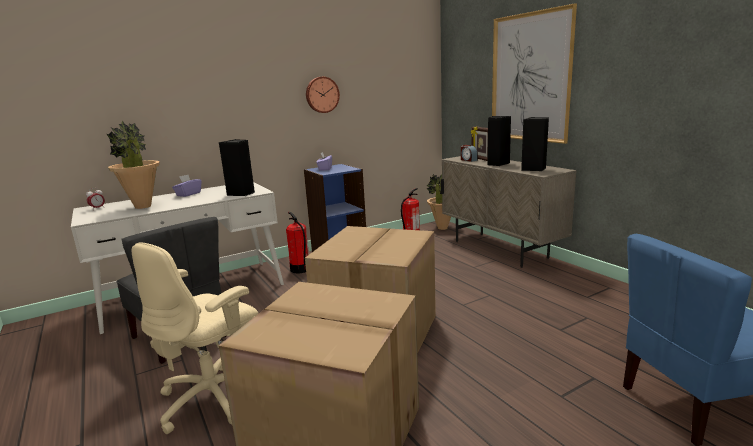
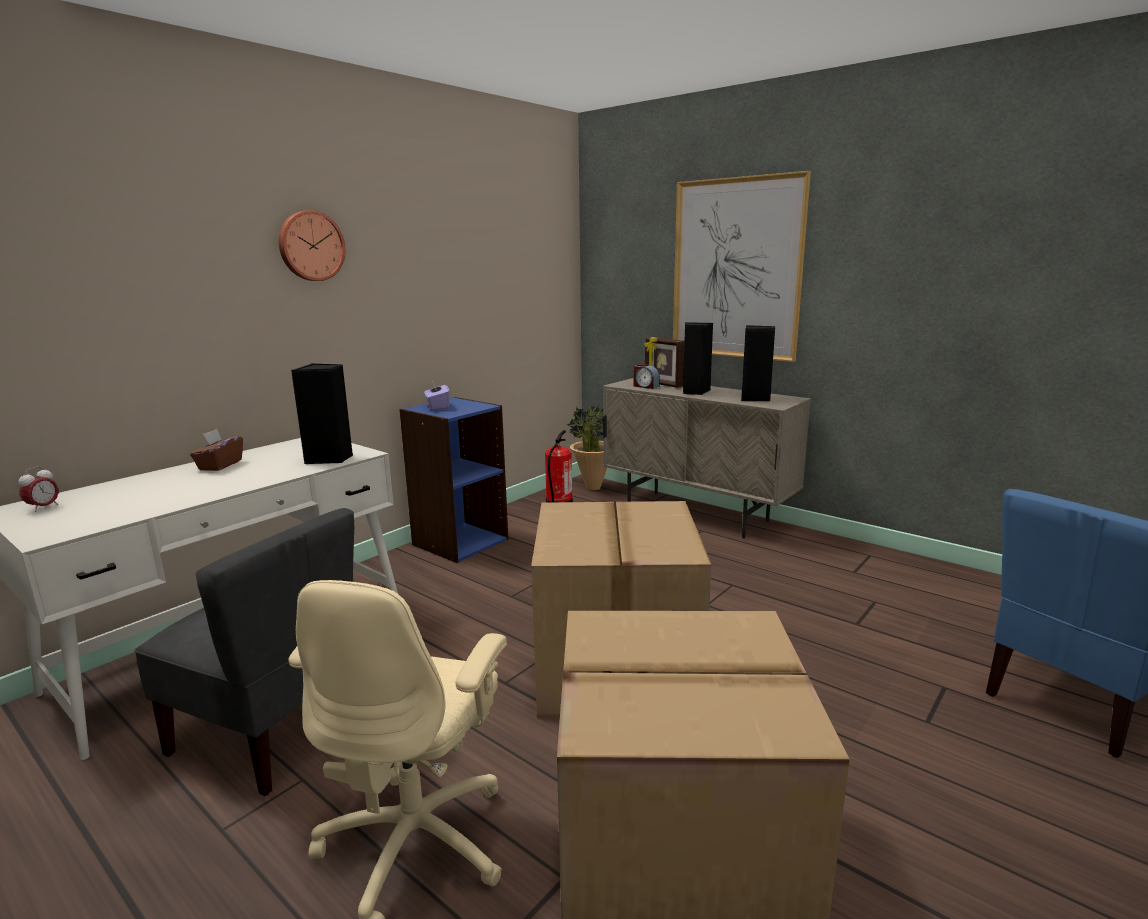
camera: 20 degrees left, 0 degrees up
(143, 207) = (149, 497): potted plant -> none
(188, 194) = (220, 465): purple tissue box -> brown tissue box
(300, 269) = (413, 577): fire extinguisher -> none
(322, 95) = (424, 285): wall clock -> wall clock (310, 246)

